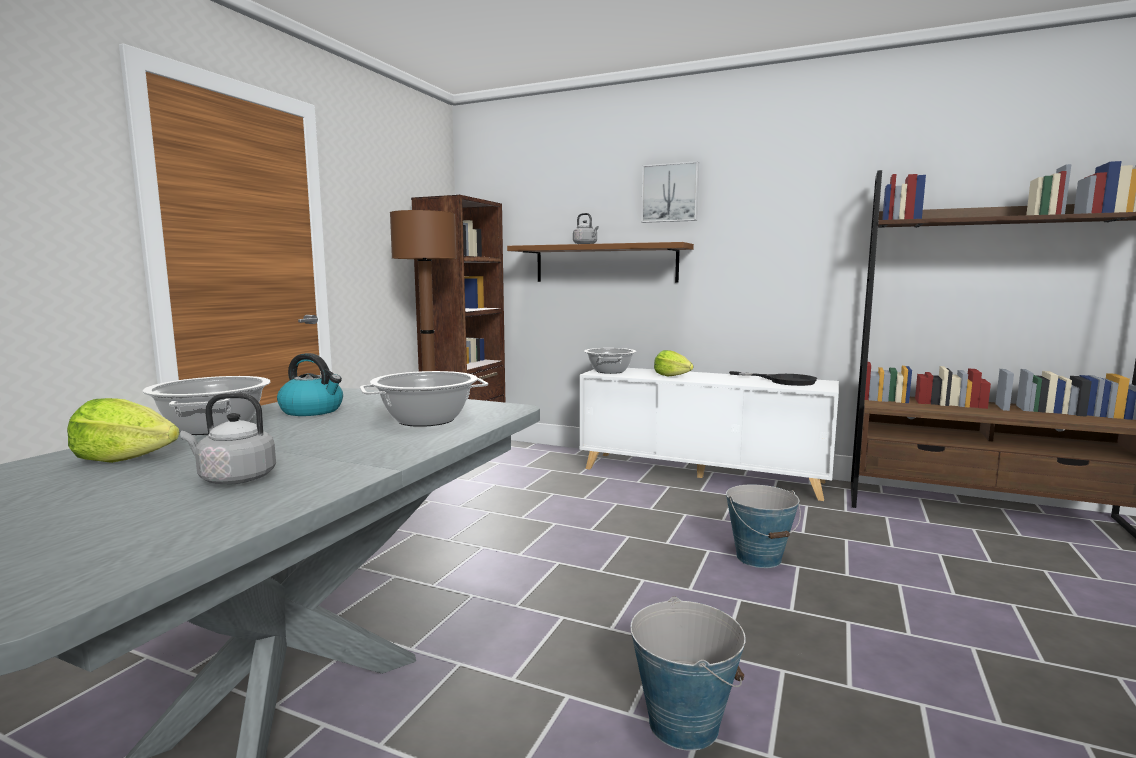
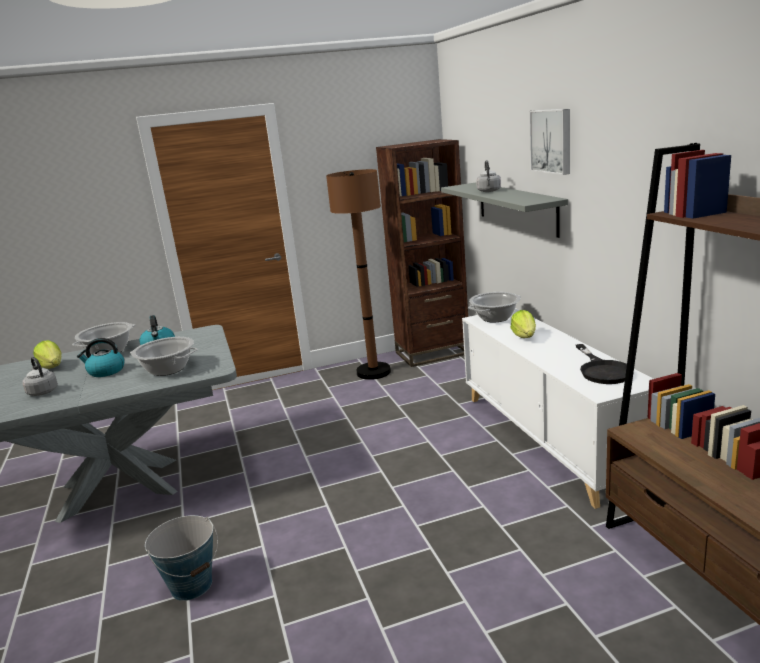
camera: 50 degrees right, 10 degrees up
(303, 440) = (106, 371): none -> kettle
(605, 264) = (516, 207): brown shelf -> grey shelf
(759, 558) = (421, 527): bucket -> none

